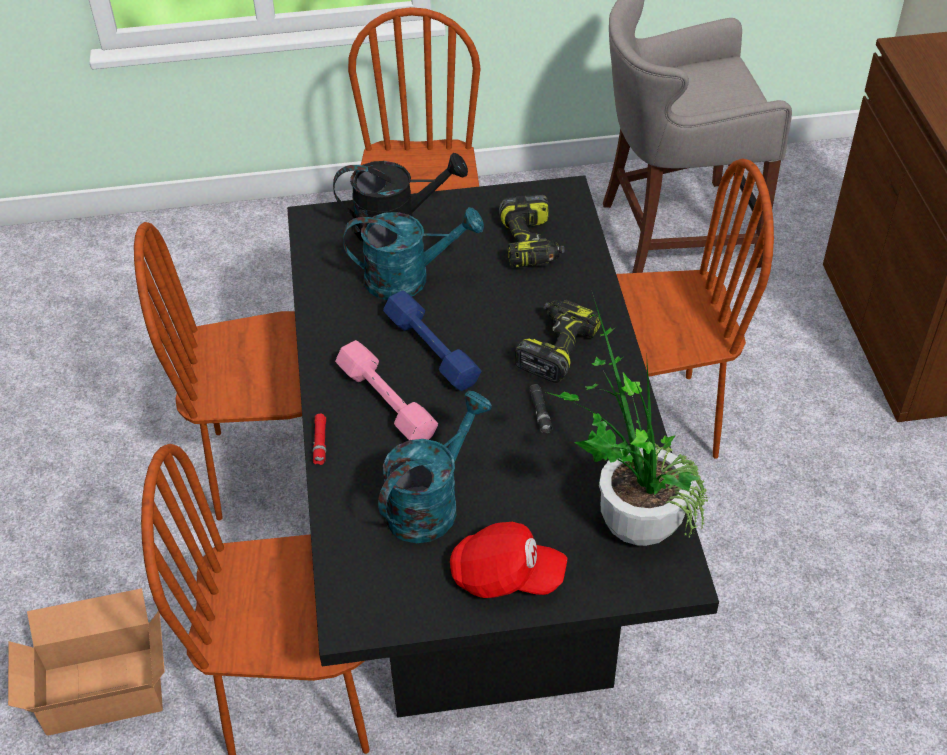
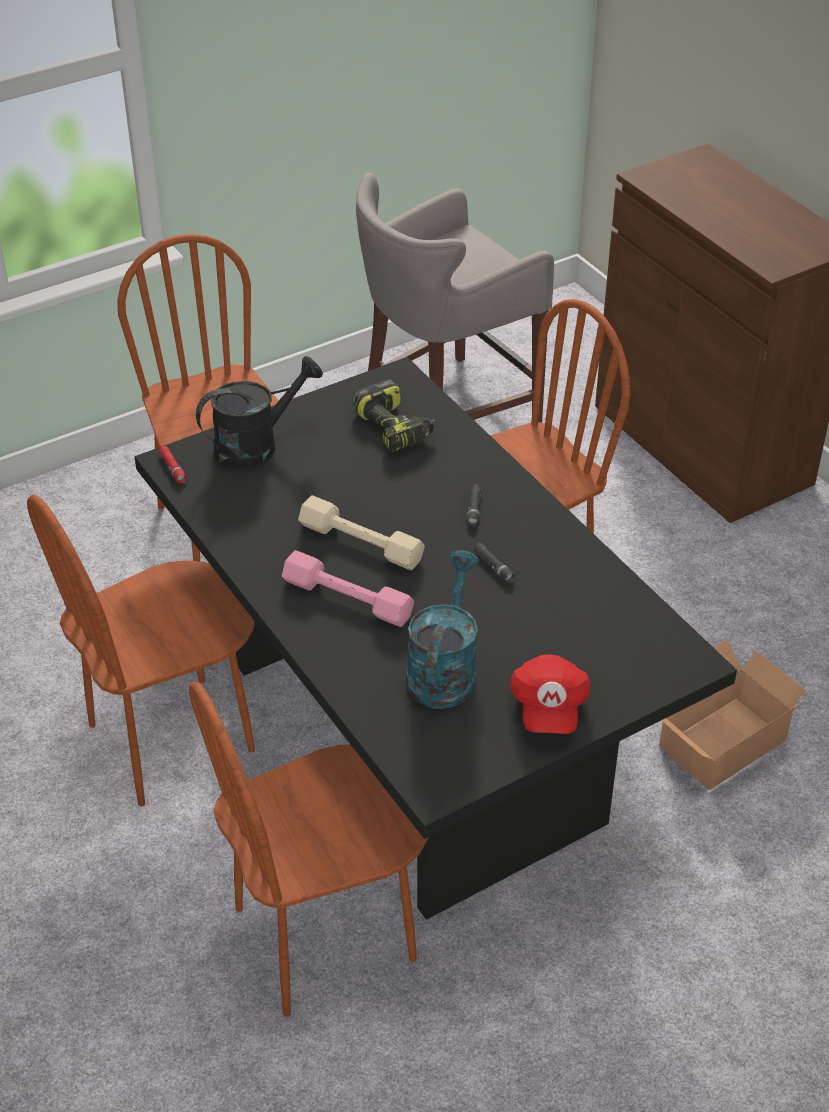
camera: 25 degrees left, 5 degrees down
(100, 686) = (109, 1000): cardboard box -> cardboard box (717, 741)
(320, 442) = (308, 652): red flashlight -> red flashlight (173, 468)
(409, 278) = (299, 488): turquoise watering can -> none
(432, 349) = (361, 543): blue dumbbell -> beige dumbbell
(506, 576) = (548, 708): red cap -> red cap turned 105 degrees clockwise
(556, 347) = (474, 509): power drill -> black flashlight
(629, 513) = (622, 625): potted plant -> none

